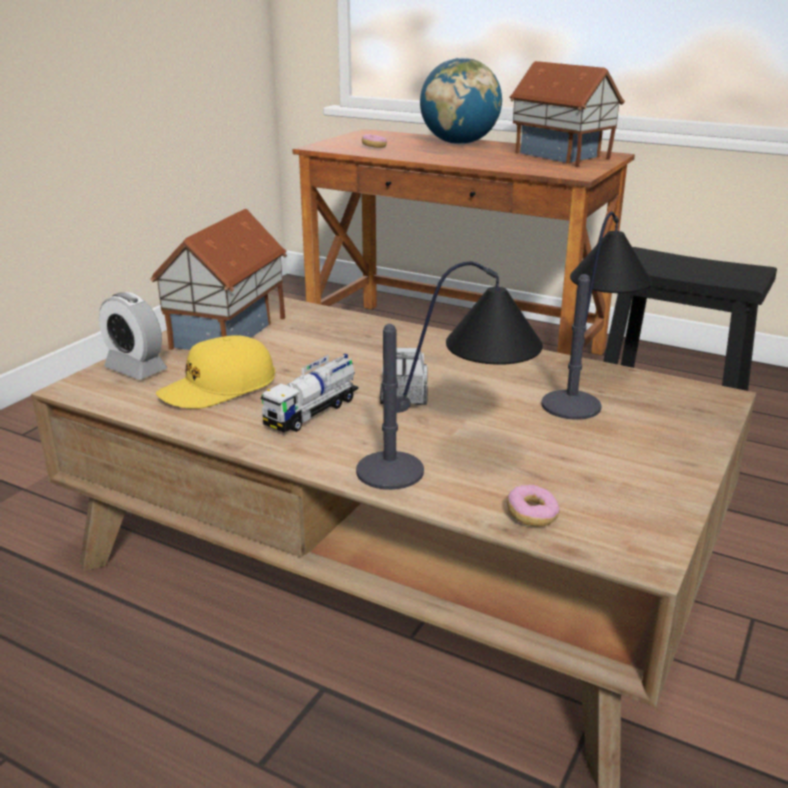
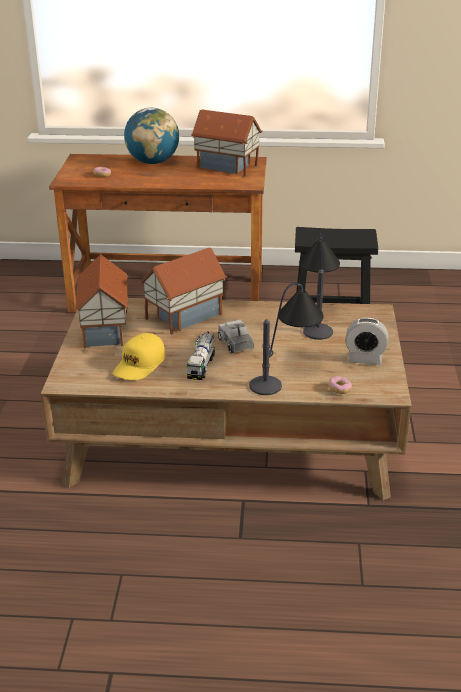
camera: 25 degrees left, 5 degrees up
(136, 369) = (81, 365): alarm clock -> alarm clock (365, 359)
(361, 338) = (183, 316): none -> toy house

